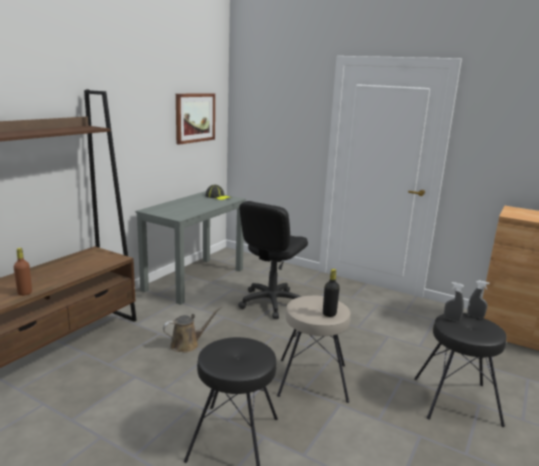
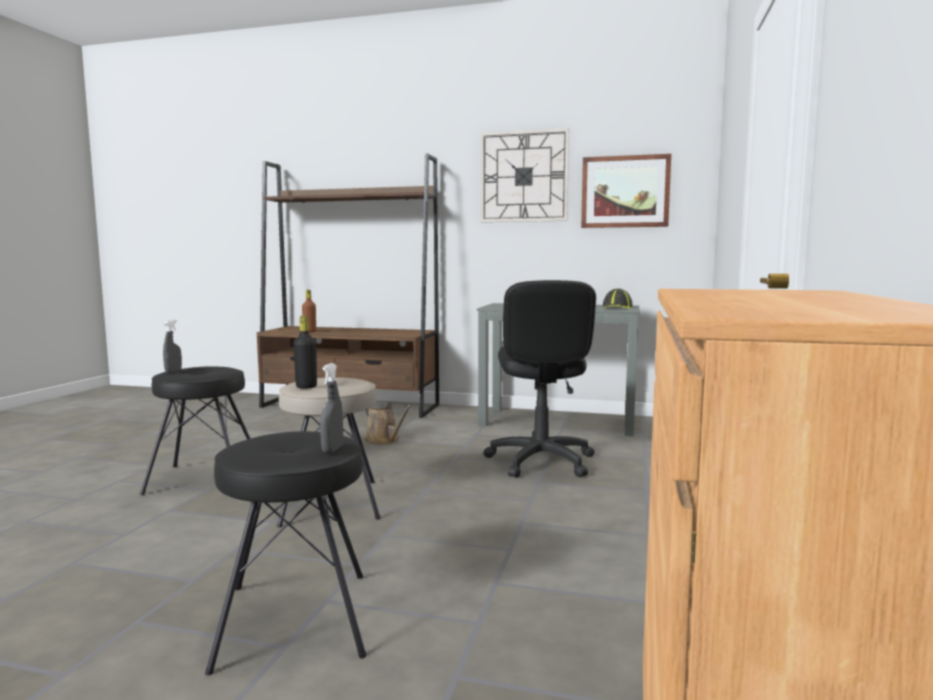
camera: 75 degrees right, 10 degrees down
(144, 107) = (524, 176): none -> wall clock
(271, 302) = (540, 461): black office chair -> black office chair turned 105 degrees counterclockwise
(451, 319) = (312, 435): grey spray bottle -> grey spray bottle (173, 371)

